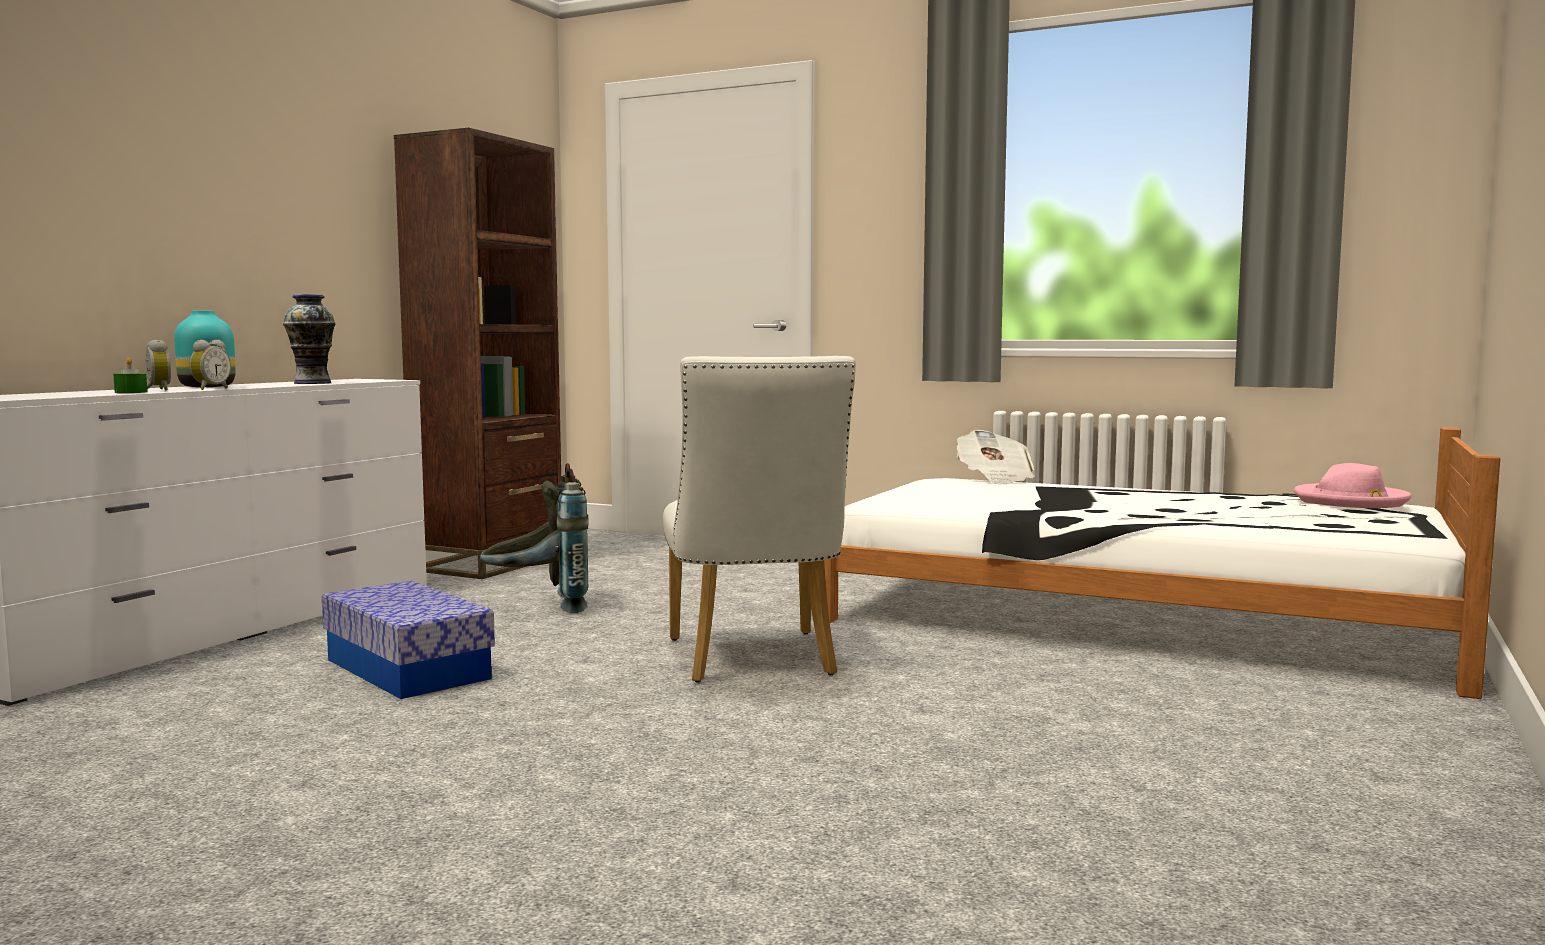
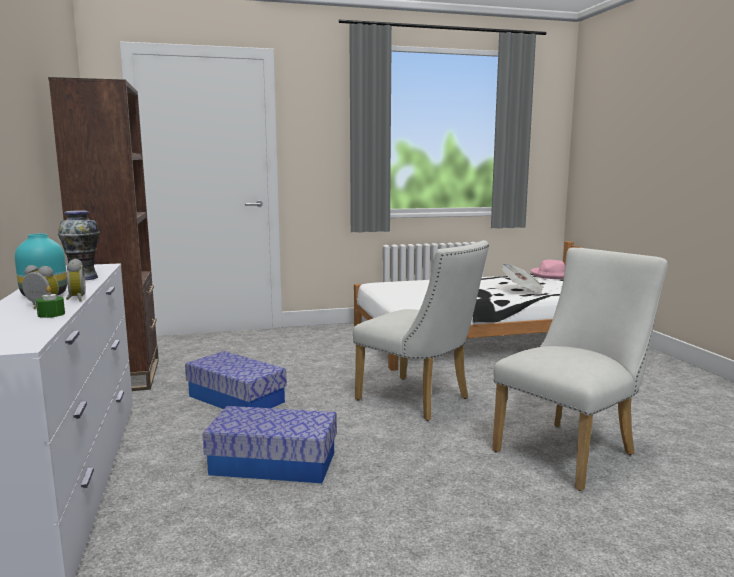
camera: 40 degrees left, 5 degrees up
(539, 606) = (236, 399): grey backpack -> storage box
(801, 772) = (571, 450): none -> white chair
(994, 479) = (401, 280): newspaper -> newspaper (522, 290)

